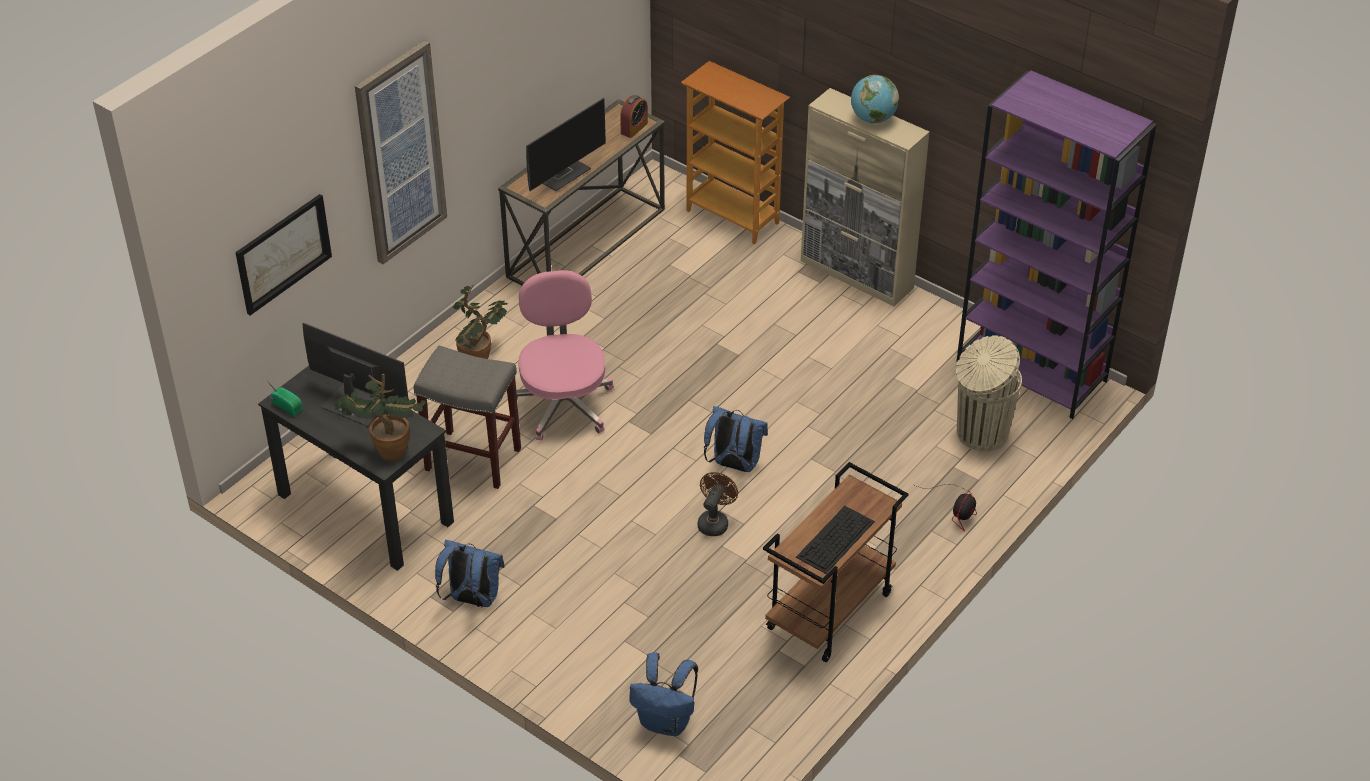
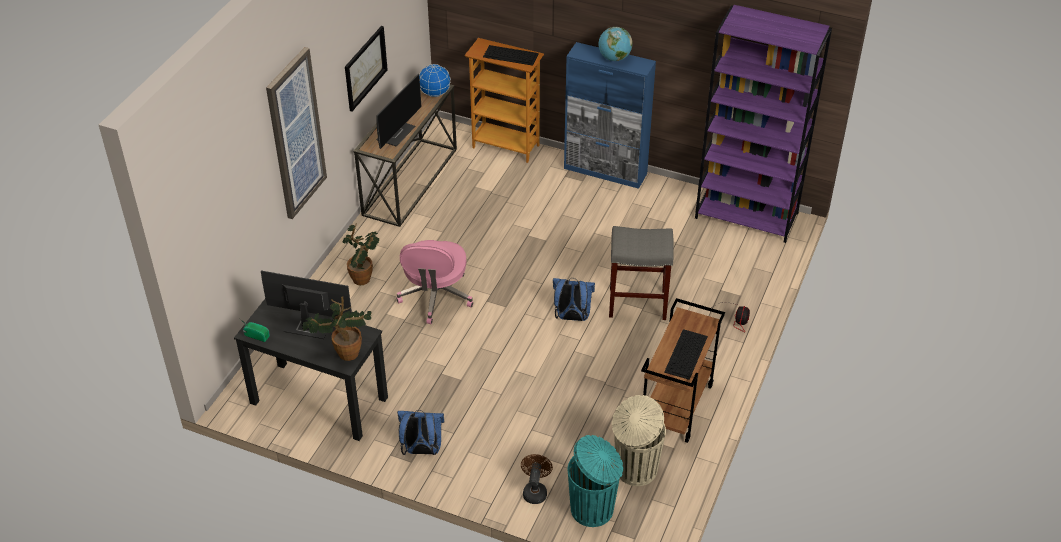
camera: 15 degrees left, 0 degrees up
(283, 253) = (231, 222): picture -> picture (365, 68)
(474, 459) = (386, 349): grey stool -> grey stool (638, 303)
(563, 403) = (436, 297): pink office chair -> pink office chair turned 150 degrees counterclockwise
(634, 128) = (434, 93): alarm clock -> globe
(666, 722) = (593, 509): blue backpack -> turquoise trash can
(714, 521) = (573, 359): brown fan -> brown fan (535, 491)
(744, 92) = (511, 55): none -> keyboard
(857, 274) = (605, 171): beige cabinet -> blue cabinet
(980, 433) = (729, 264): beige trash can -> beige trash can (635, 470)

